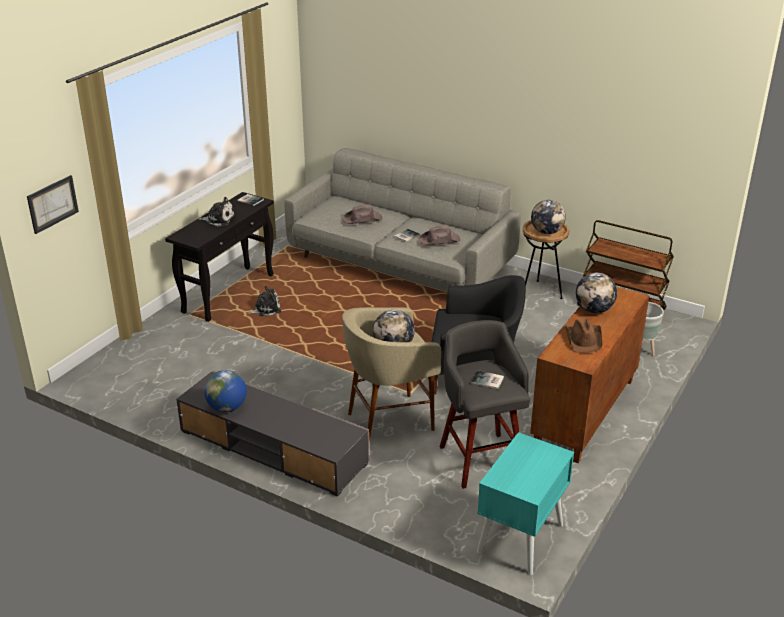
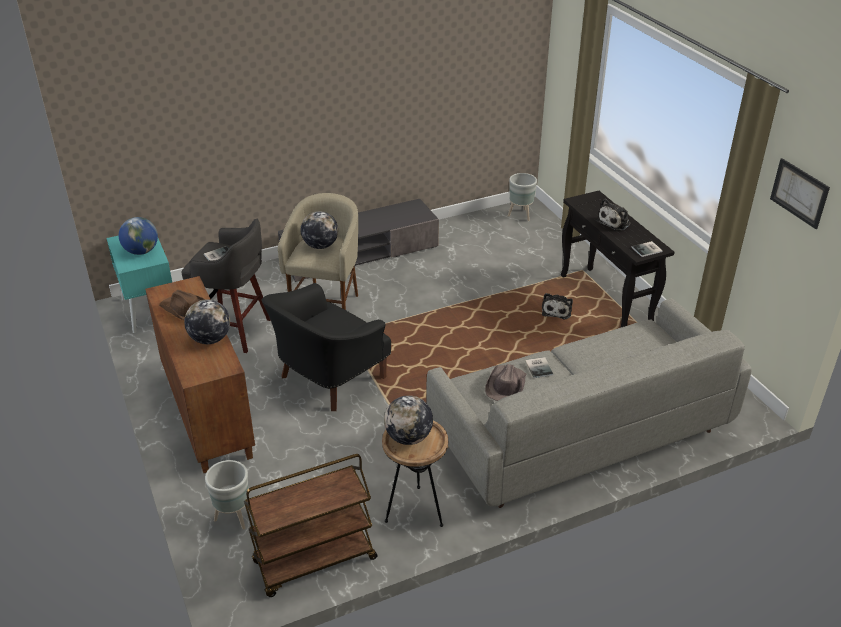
camera: 125 degrees right, 5 degrees up
(52, 204) = (566, 73): picture -> picture (799, 193)
(105, 377) = (521, 215): none -> grey planter
(227, 407) = (386, 212): globe -> globe (141, 251)
(362, 219) = (607, 354): brown hat -> none

